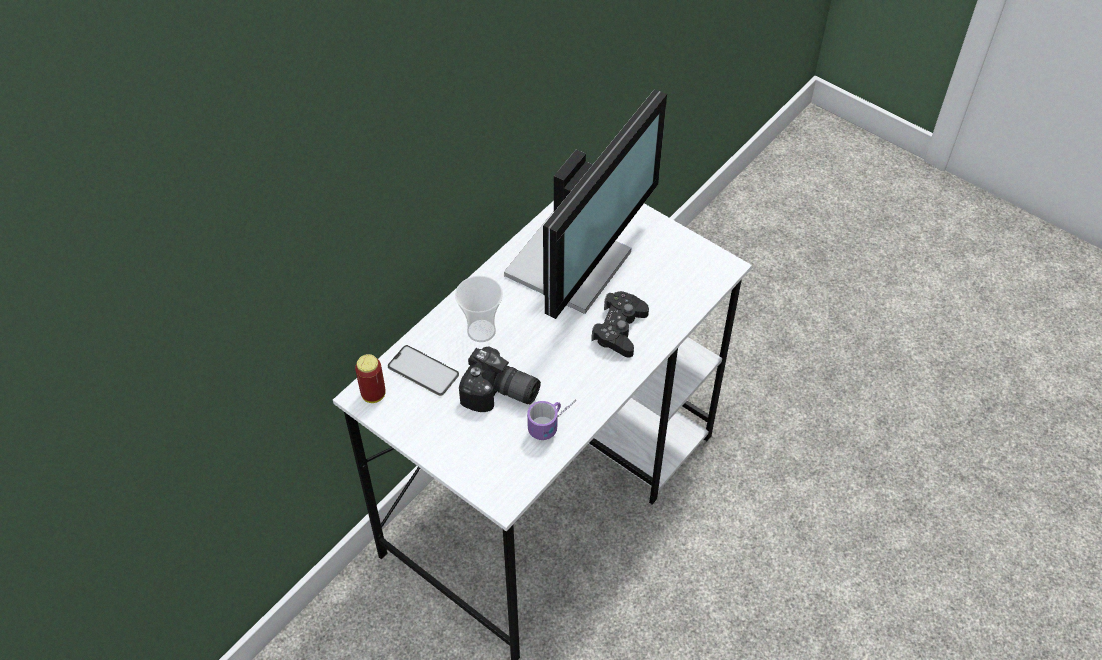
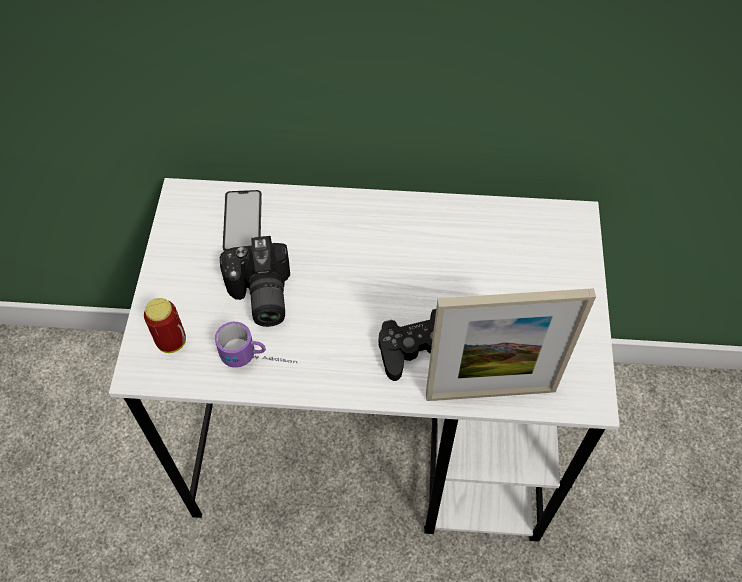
camera: 55 degrees right, 5 degrees up
(373, 394) = (189, 202): can -> can (171, 342)
(481, 331) = (322, 236): cup -> none
(574, 265) = (466, 261): monitor -> none
(681, 311) = (490, 392): none -> picture frame

